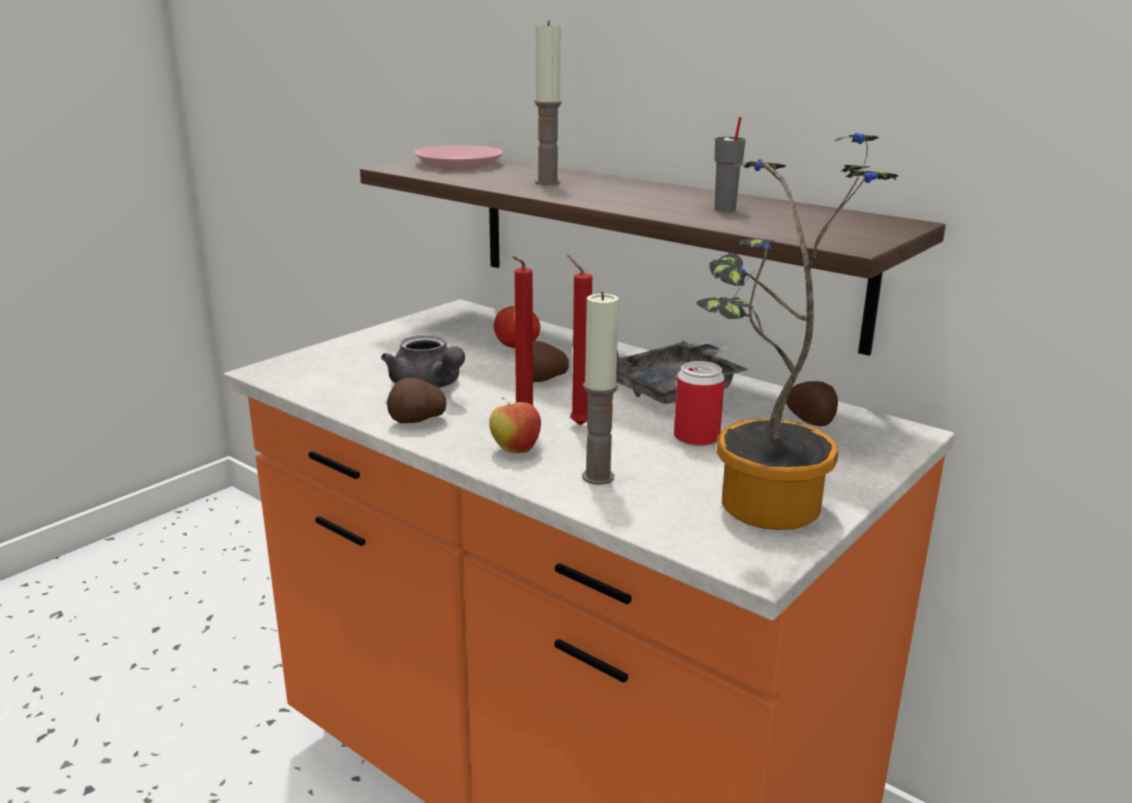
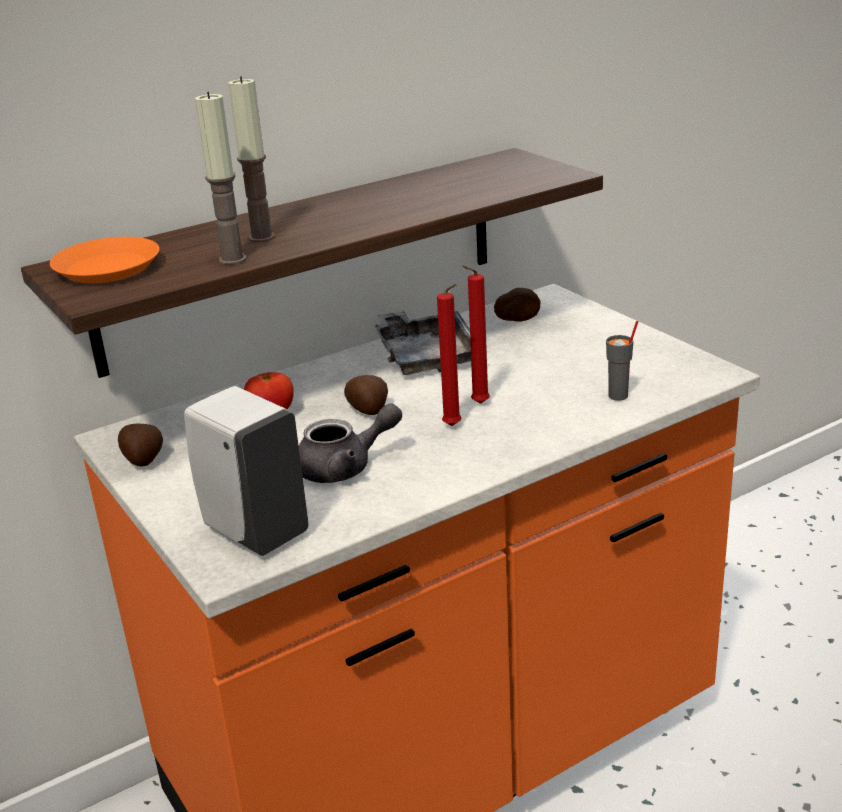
camera: 70 degrees left, 5 degrees up
(320, 370) = (253, 531): none -> white soap dispenser
(417, 421) = (431, 477): potato -> potato (143, 460)
(458, 164) = (107, 268): pink plate -> orange plate
(515, 450) = (518, 435): apple -> none
(598, 477) = (580, 407): candle -> candle (232, 259)
(696, 438) = (527, 363): can -> none
(724, 209) = (433, 192): grey cup -> grey cup (618, 396)
(759, 511) = (650, 360): potted plant -> none

